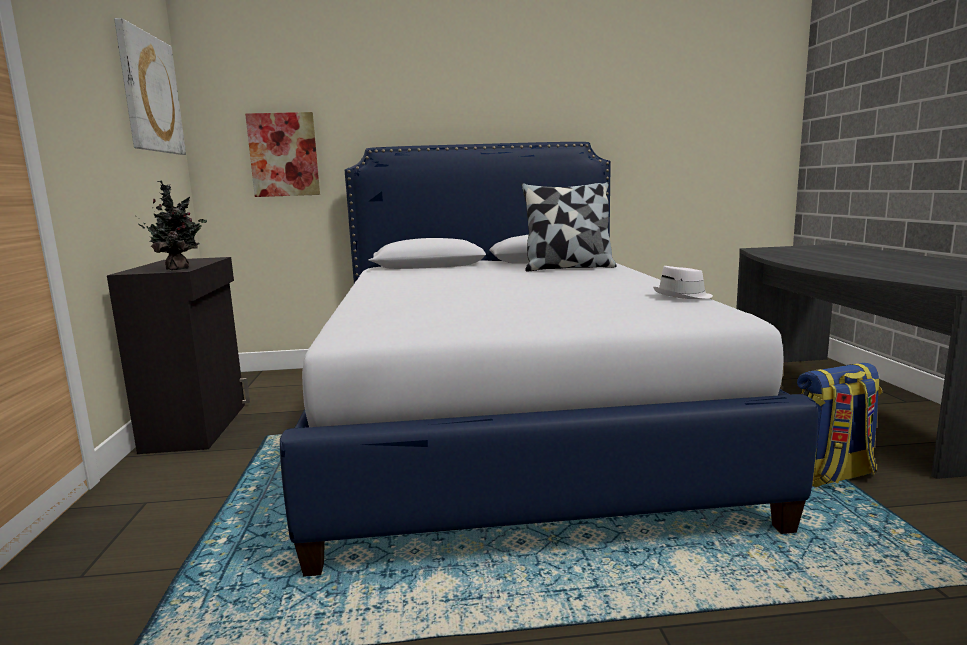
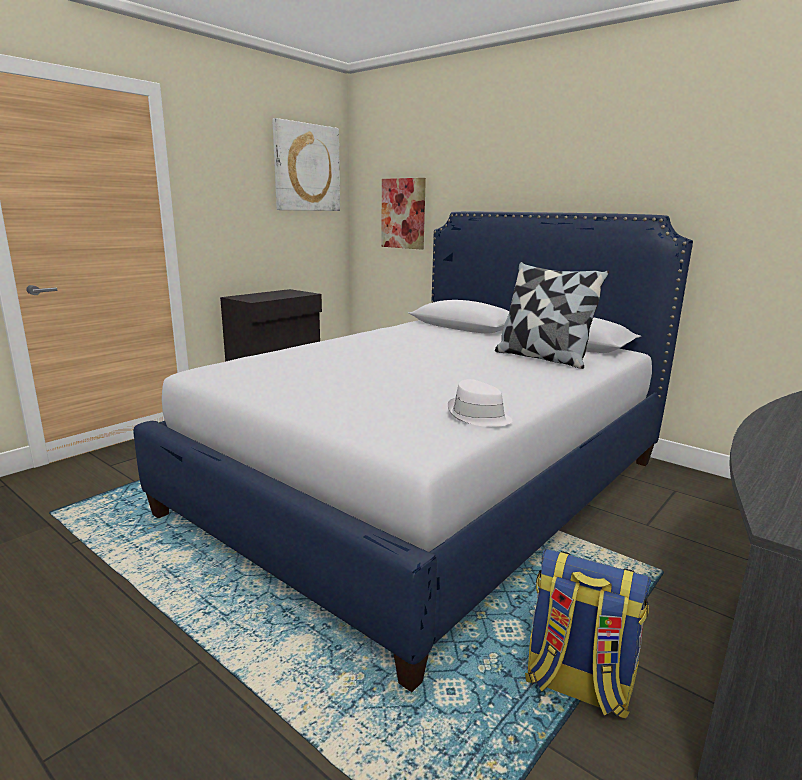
camera: 45 degrees right, 5 degrees up
(179, 269) = (255, 299): potted plant -> none

